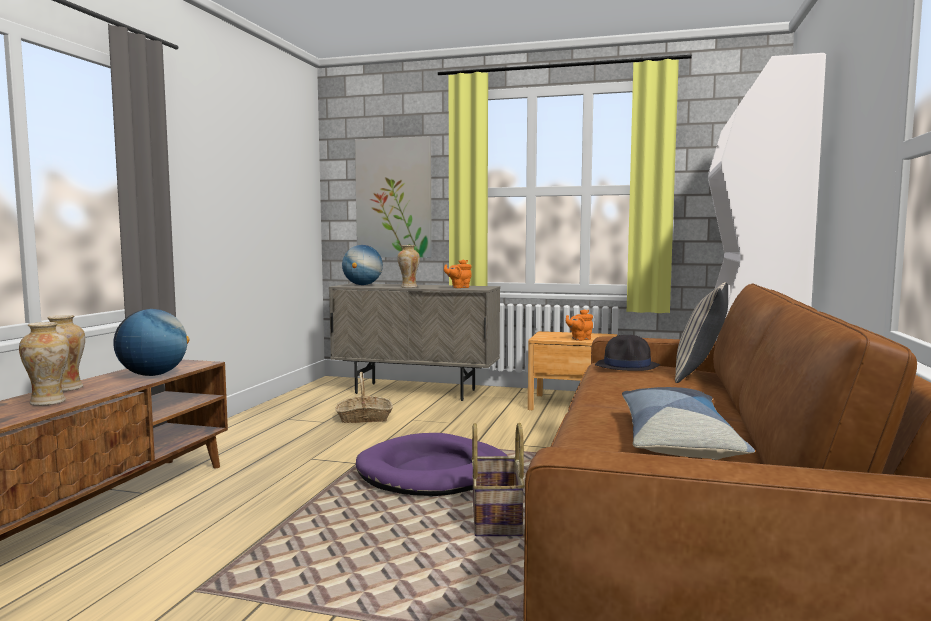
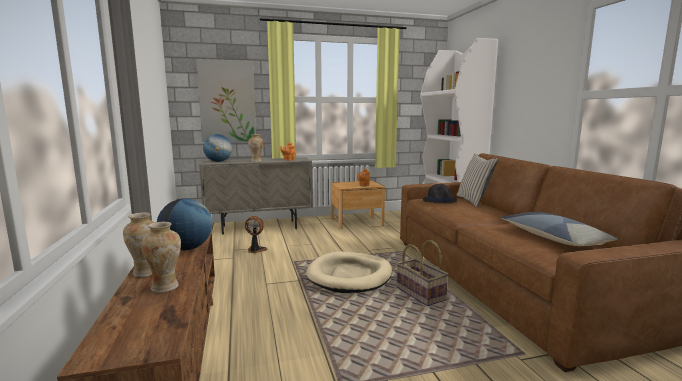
camera: 30 degrees left, 5 degrees up
(364, 418) = (255, 250): basket -> fan
(433, 472) = (350, 275): purple dog bed -> beige dog bed

